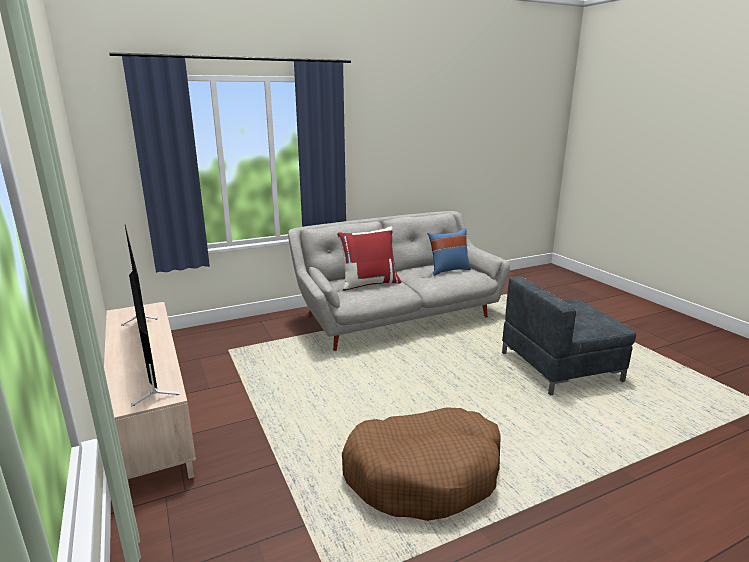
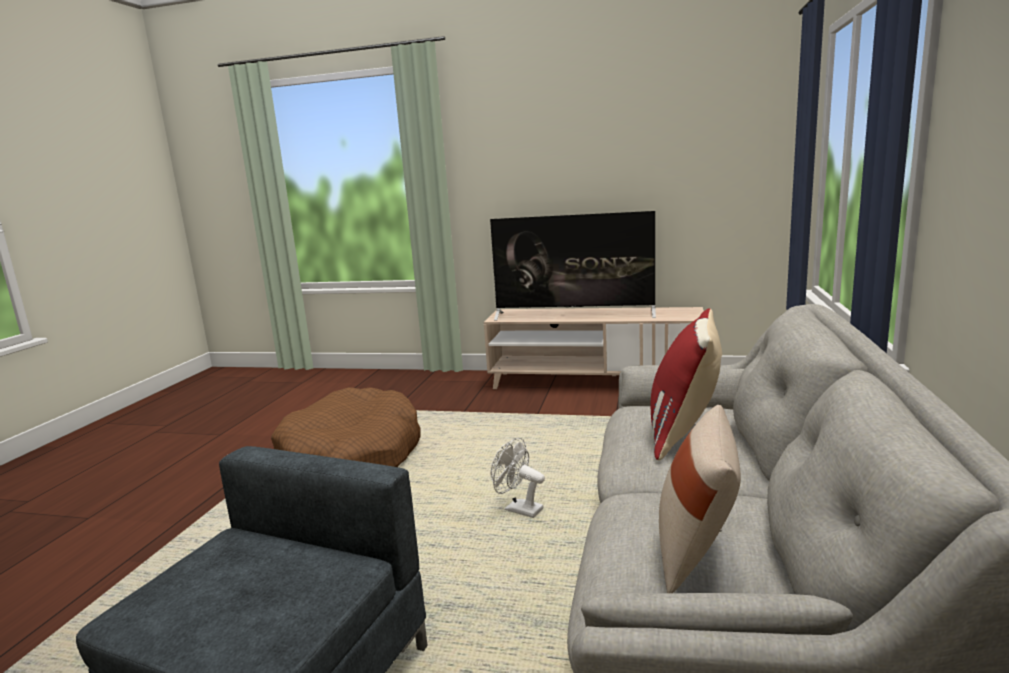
camera: 130 degrees right, 5 degrees down
(399, 370) = (518, 509): none -> white fan
(448, 270) = (696, 553): blue pillow -> beige pillow

